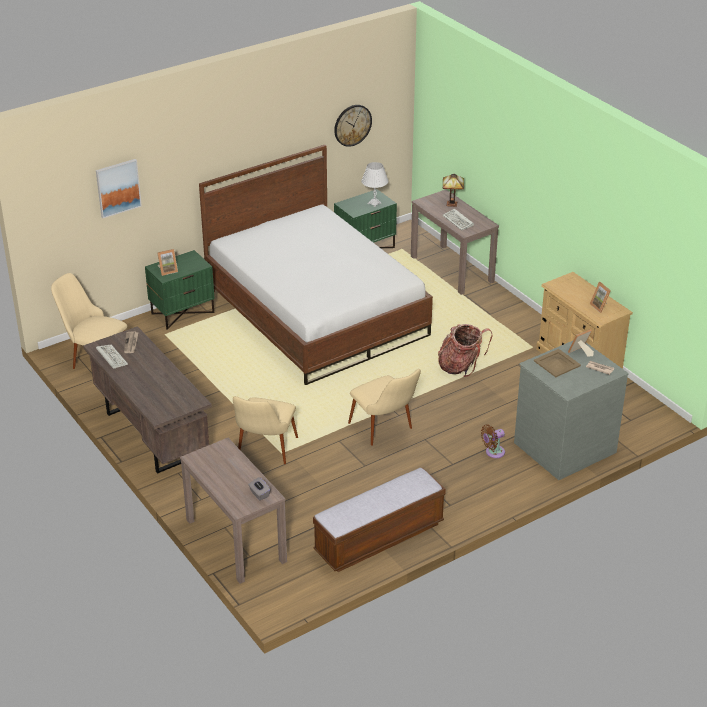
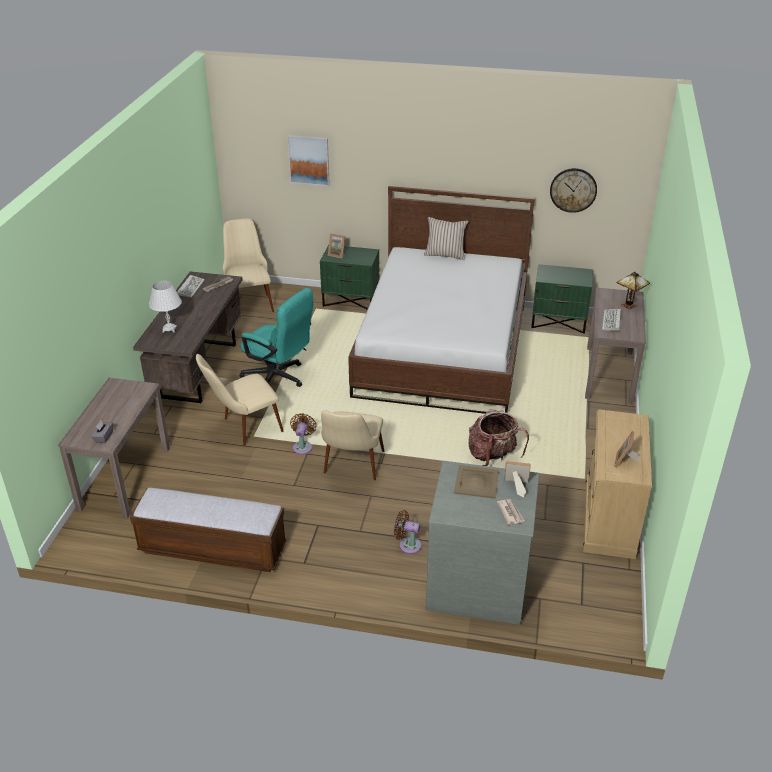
camera: 45 degrees right, 0 degrees up
(228, 403) = (279, 378): none -> turquoise office chair
(264, 228) = (445, 255): none -> beige pillow
(328, 437) = (303, 446): none -> brown fan
(374, 203) = (571, 279): white table lamp -> white table lamp (169, 329)

